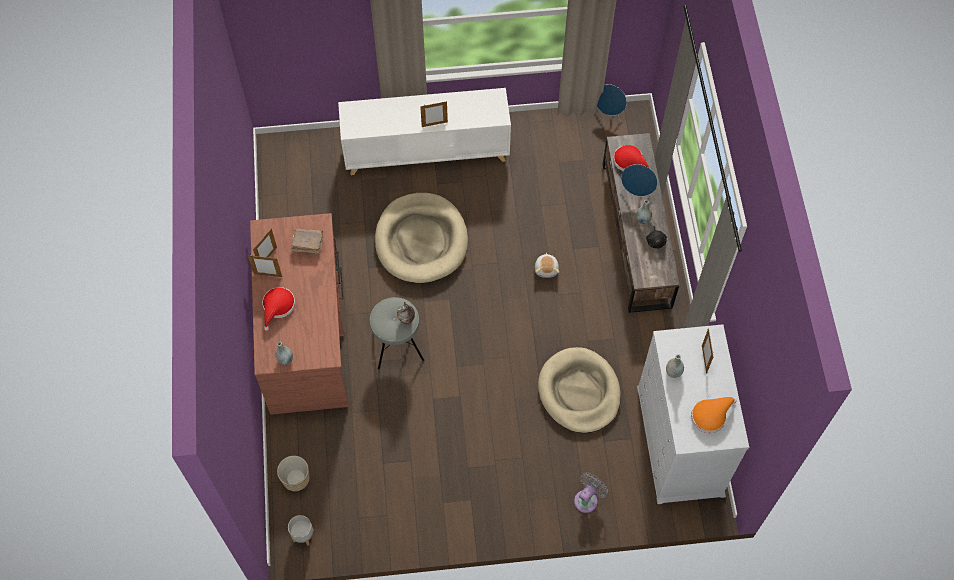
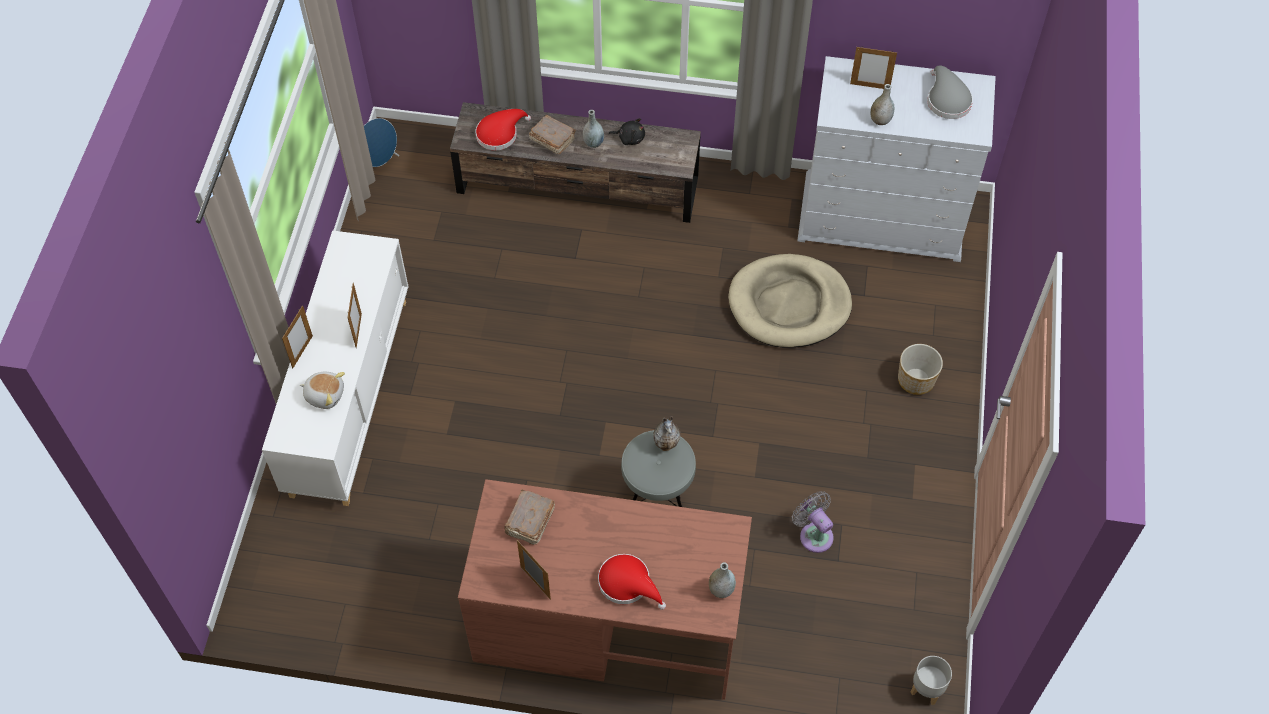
camera: 75 degrees left, 5 degrees down
(267, 275) = (567, 588): picture frame -> picture frame (302, 352)
(296, 479) = (838, 682): planter -> planter (916, 380)
(421, 240) = (498, 435): beige dog bed -> none
(546, 269) = (596, 295): plush toy -> plush toy (325, 394)
(587, 499) = (939, 332): grey fan -> grey fan (814, 534)
(636, 194) = (552, 139): blue speaker -> brown book
(710, 415) = (947, 100): orange hat -> grey hat

